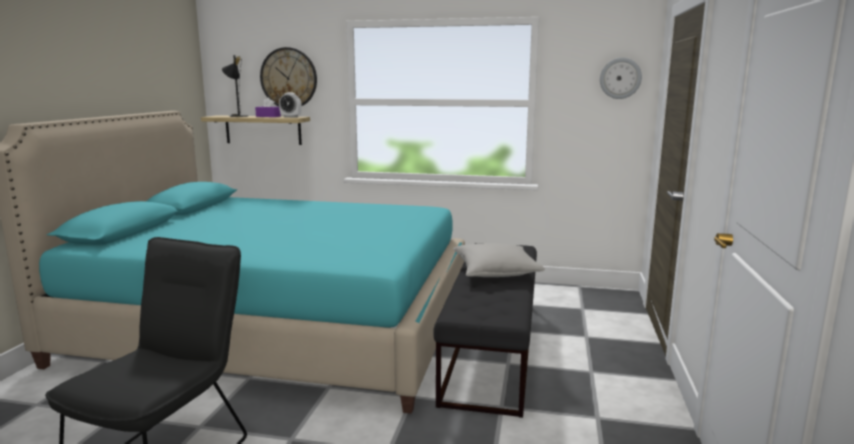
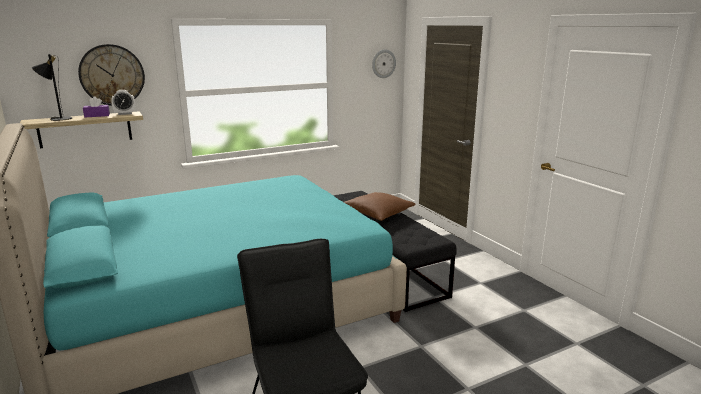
camera: 40 degrees left, 5 degrees up
(496, 272) = (378, 214): grey pillow -> brown pillow

